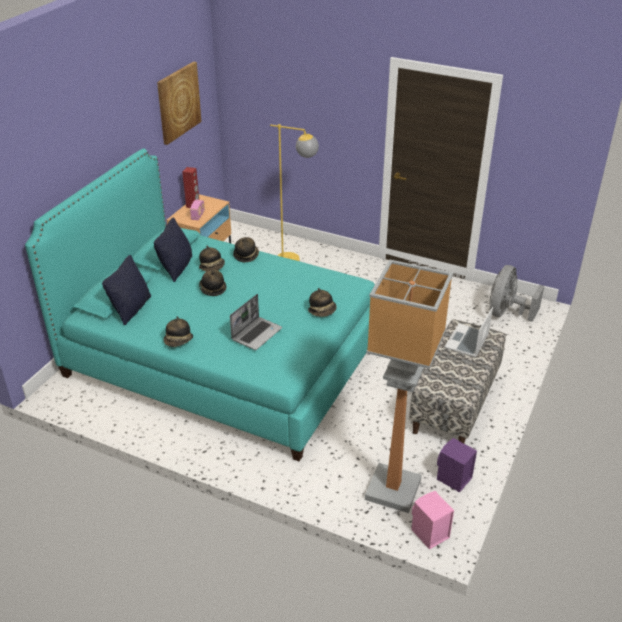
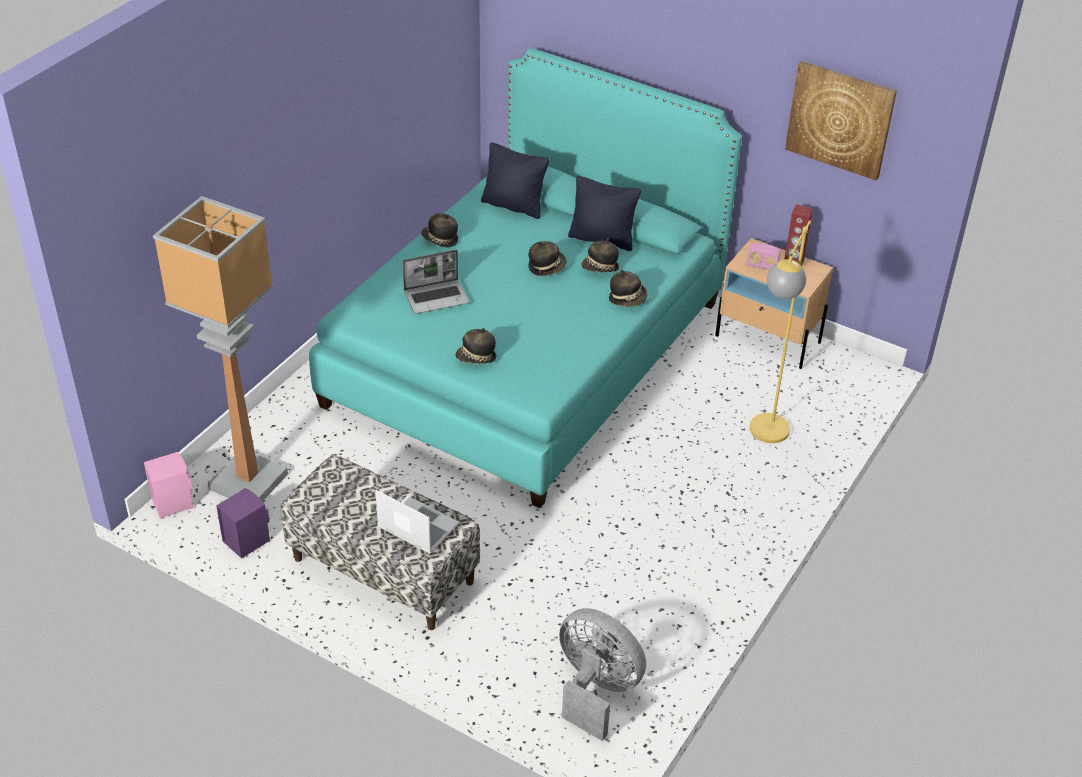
camera: 95 degrees right, 5 degrees up
(256, 334) = (437, 297): laptop -> laptop turned 60 degrees counterclockwise

